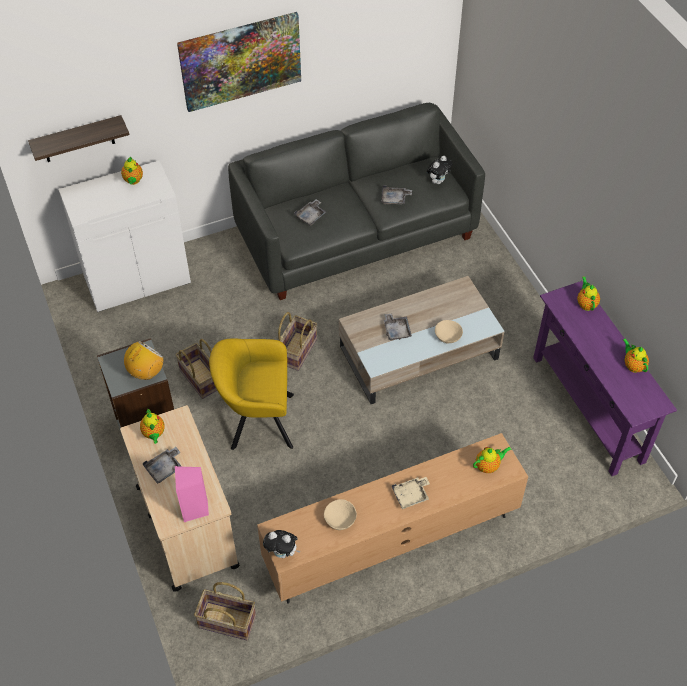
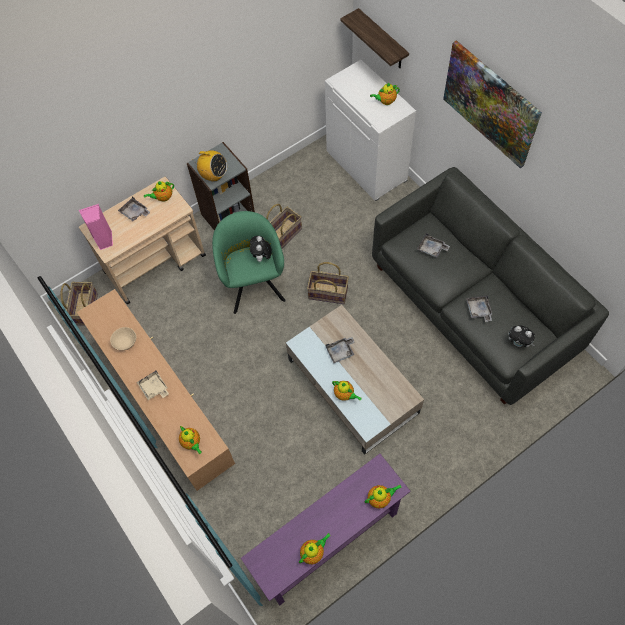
camera: 80 degrees right, 10 degrees up
(257, 420) = (253, 283): yellow armchair -> green armchair
(282, 553) = (93, 311): plush toy -> plush toy (262, 257)
(447, 337) = (345, 394): beige bowl -> teapot

